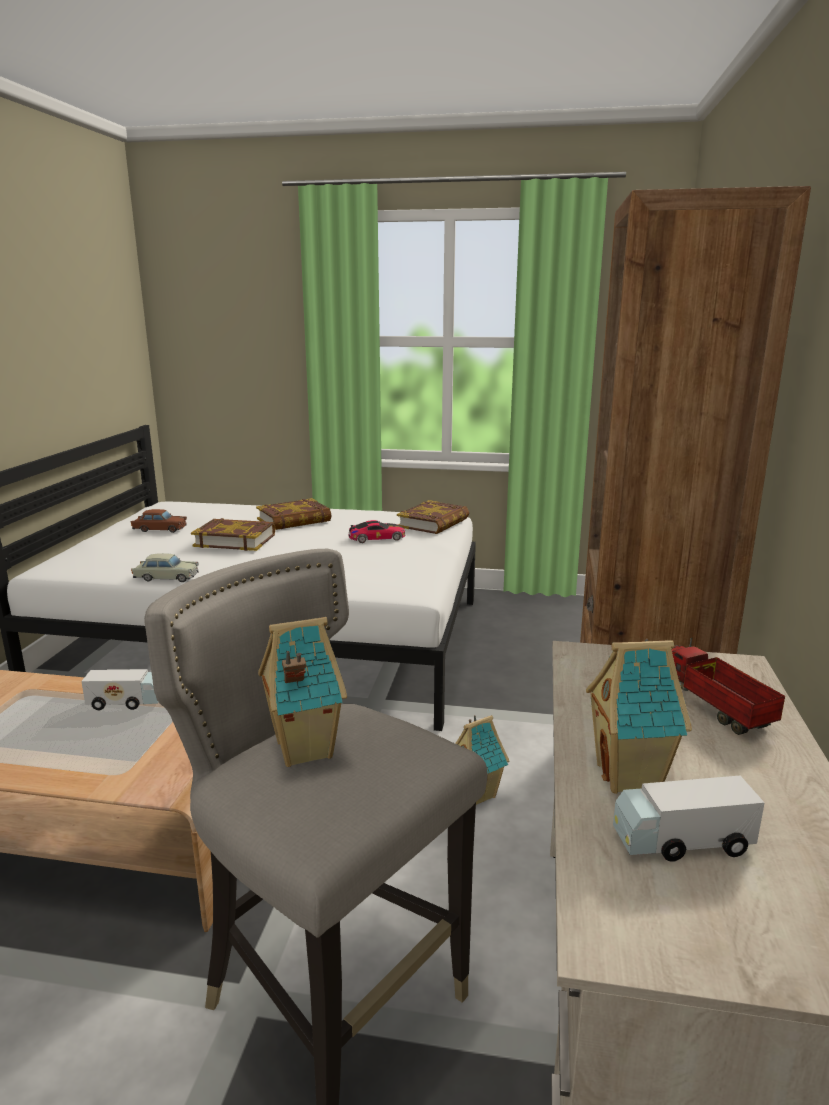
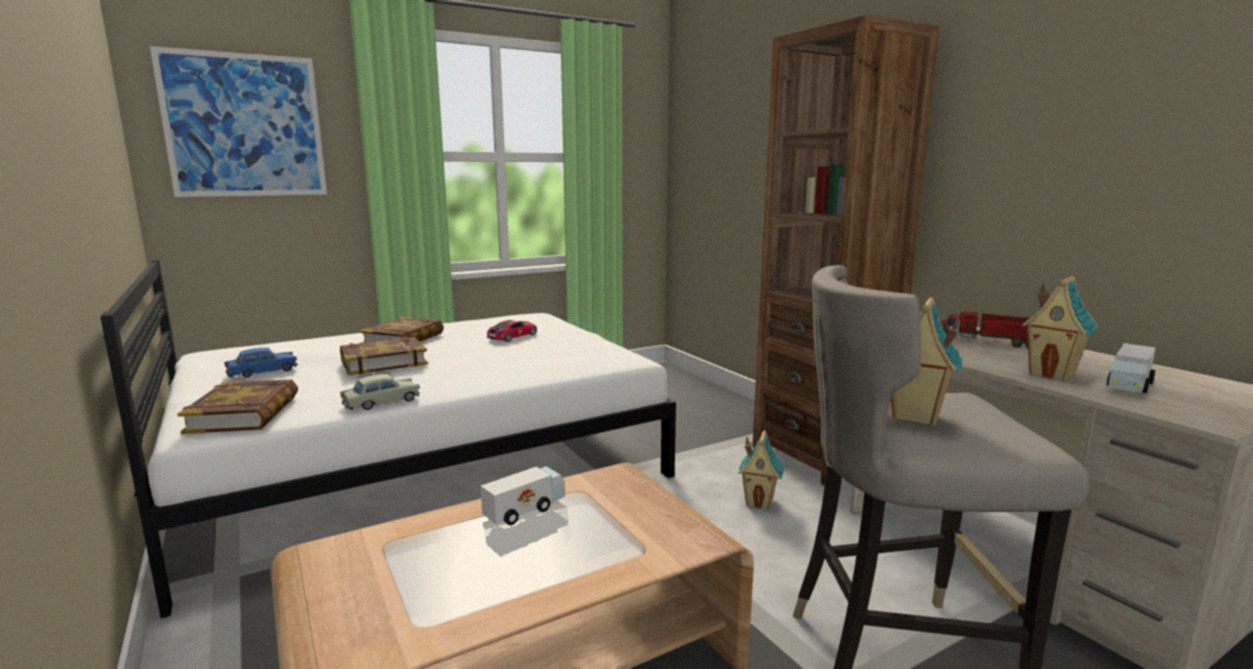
camera: 40 degrees left, 5 degrees down
(160, 529) = (262, 372): brown toy car -> blue toy car
(222, 315) = (245, 126): none -> picture
(433, 523) = (535, 319): book -> book (245, 414)

